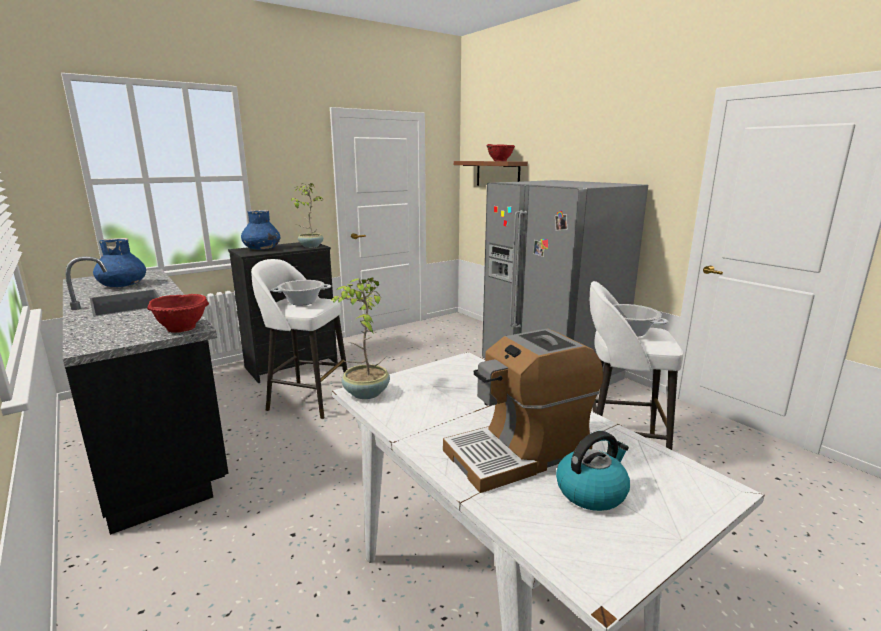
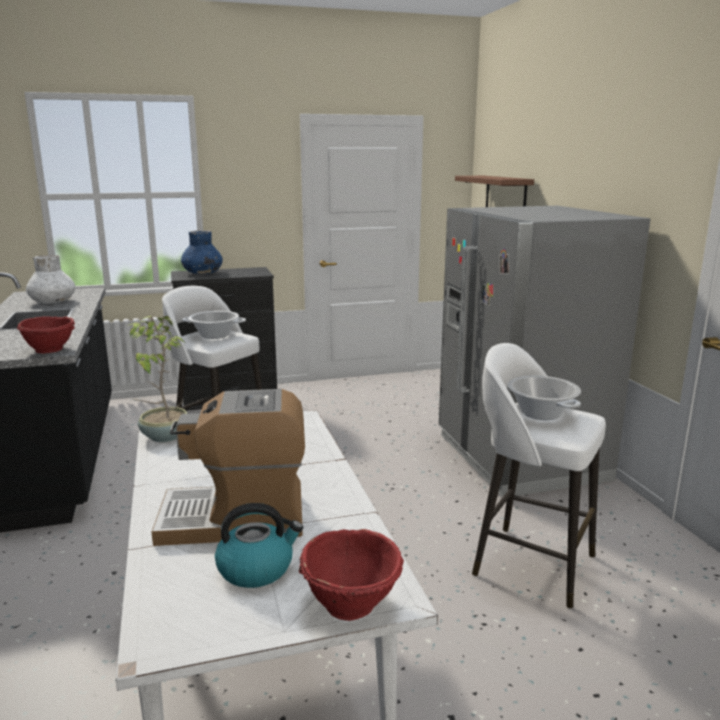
camera: 20 degrees right, 0 degrees up
(123, 285) = (53, 302): blue vase -> white vase
(310, 246) = (254, 273): potted plant -> none
(500, 161) = (501, 178): red bowl -> red bowl (352, 603)

